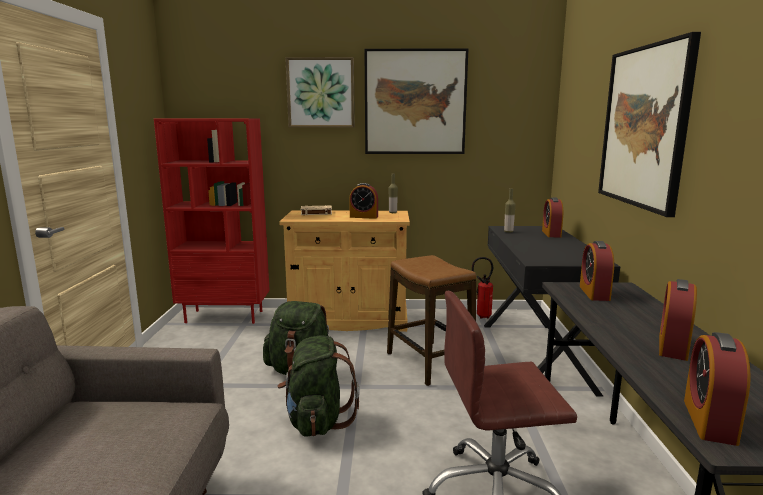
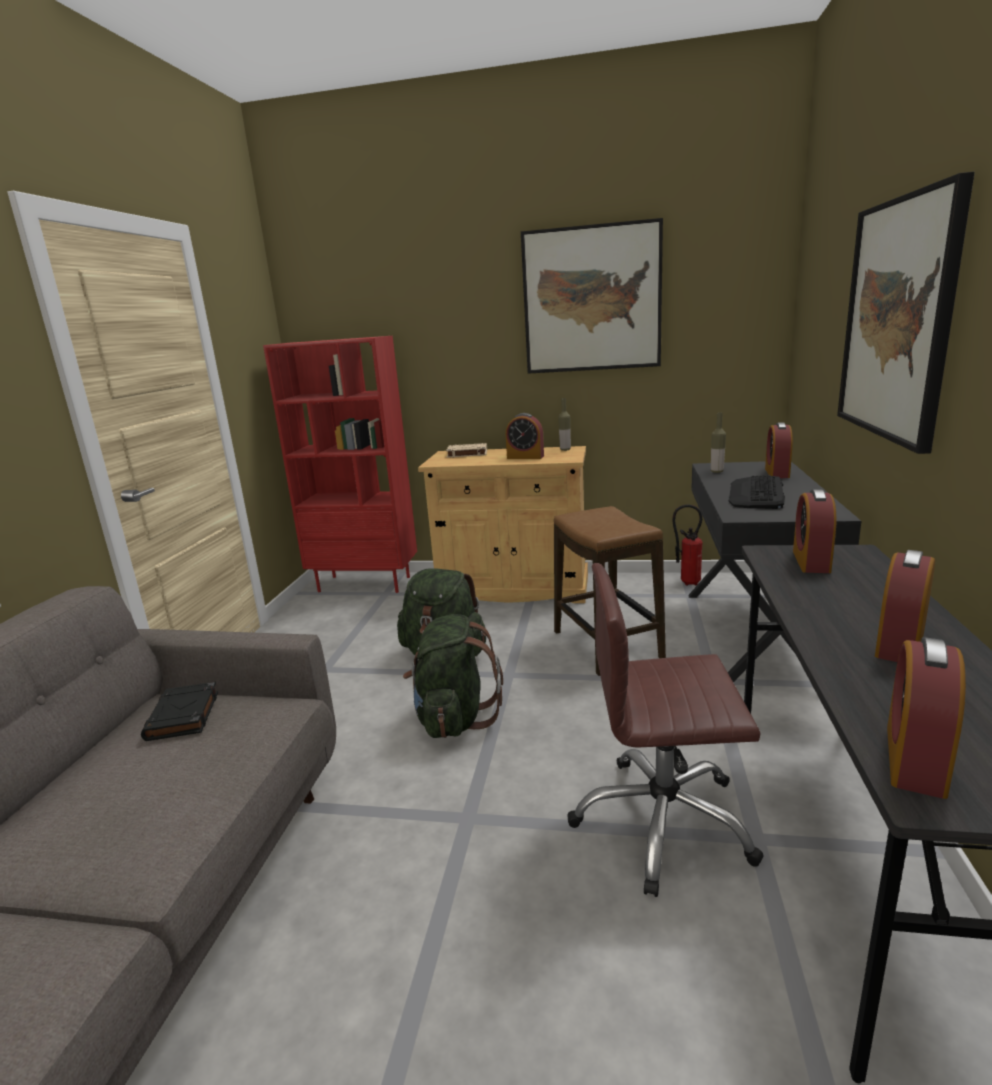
camera: 10 degrees right, 5 degrees up
(102, 419) = (183, 716): none -> black book
(321, 93) = (467, 296): picture -> none
(542, 247) = (756, 494): none -> keyboard

